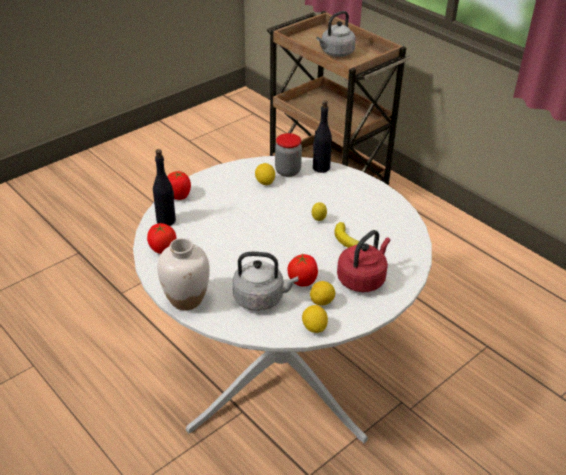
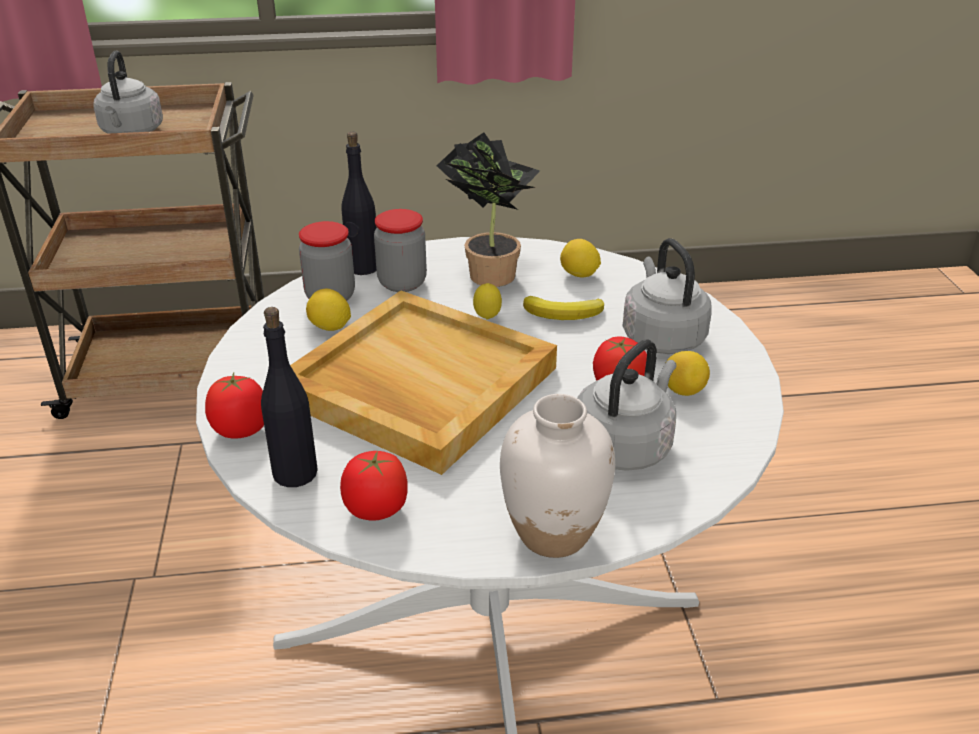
camera: 55 degrees left, 5 degrees down
(248, 223) = (416, 384): none -> beige tray
(314, 328) = (737, 421): lemon -> lemon (579, 275)
(321, 184) = (402, 283): none -> jar
(359, 203) = (488, 272): none -> potted plant
(362, 279) = (661, 336): red kettle -> grey kettle

